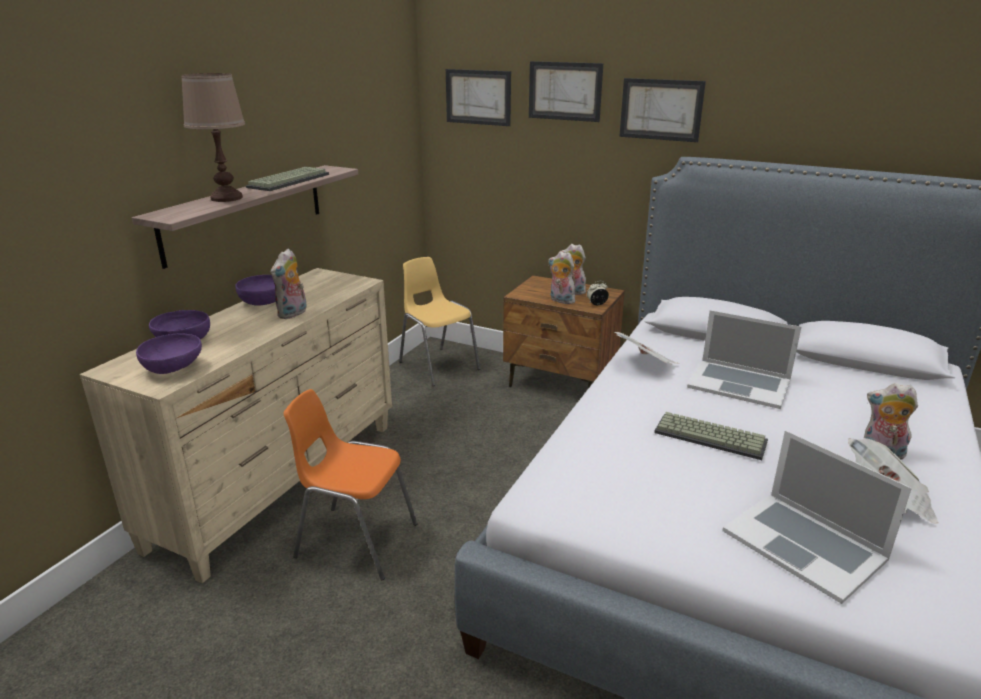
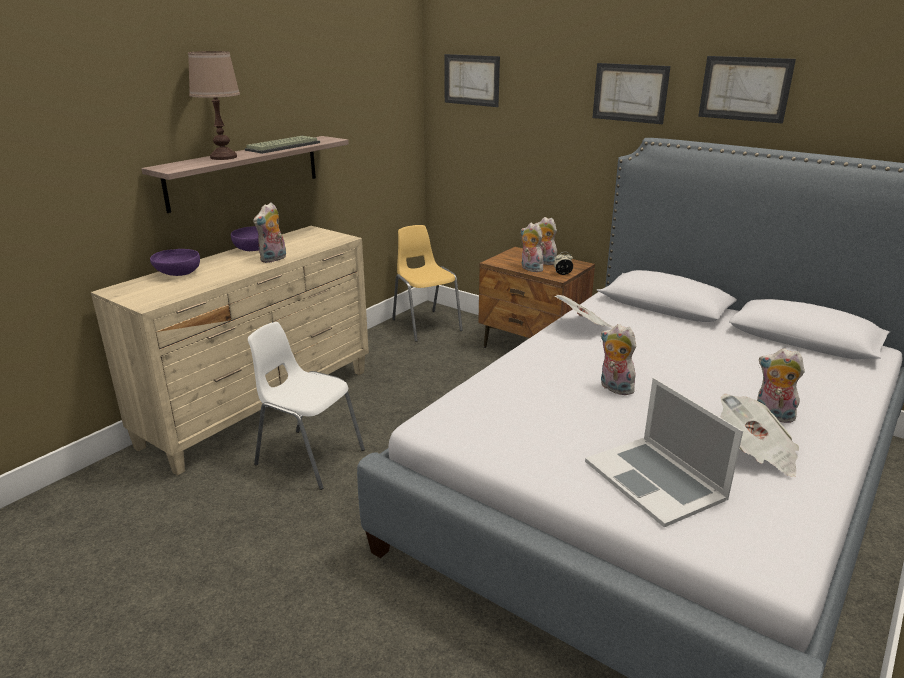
camera: 10 degrees right, 0 degrees up
(174, 368) = (162, 293): purple bowl -> none
(355, 540) = (309, 457): orange chair -> white chair
(565, 91) = (546, 75): picture -> picture (745, 89)
(711, 436) = (614, 388): keyboard -> plush toy
(739, 384) = (664, 348): laptop -> none

